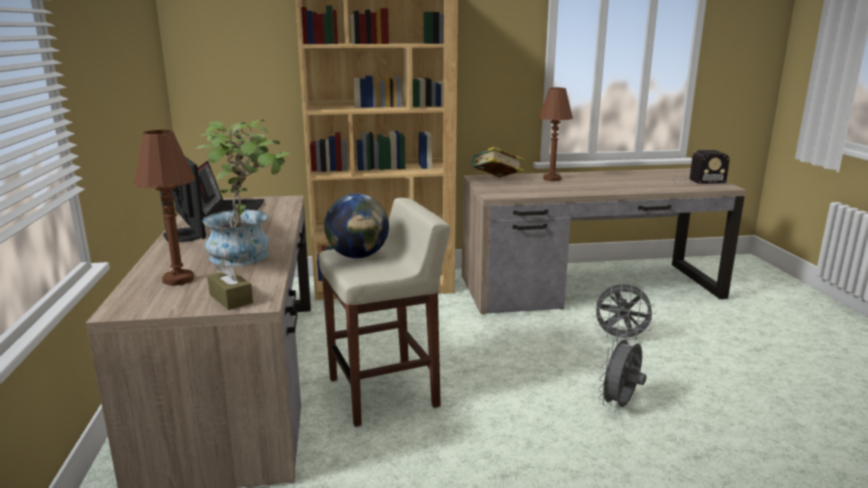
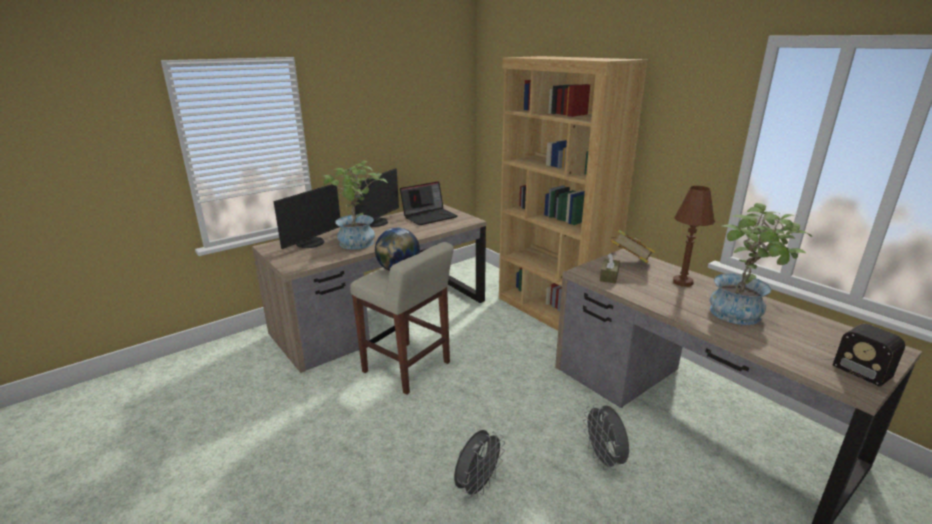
camera: 60 degrees right, 5 degrees up
(178, 280) = (311, 243): brown table lamp -> monitor
(231, 299) = (293, 261): brown tissue box -> brown tissue box (609, 276)
(620, 181) = (742, 316): none -> potted plant
(620, 405) = (477, 486): grey fan -> grey fan turned 120 degrees clockwise

